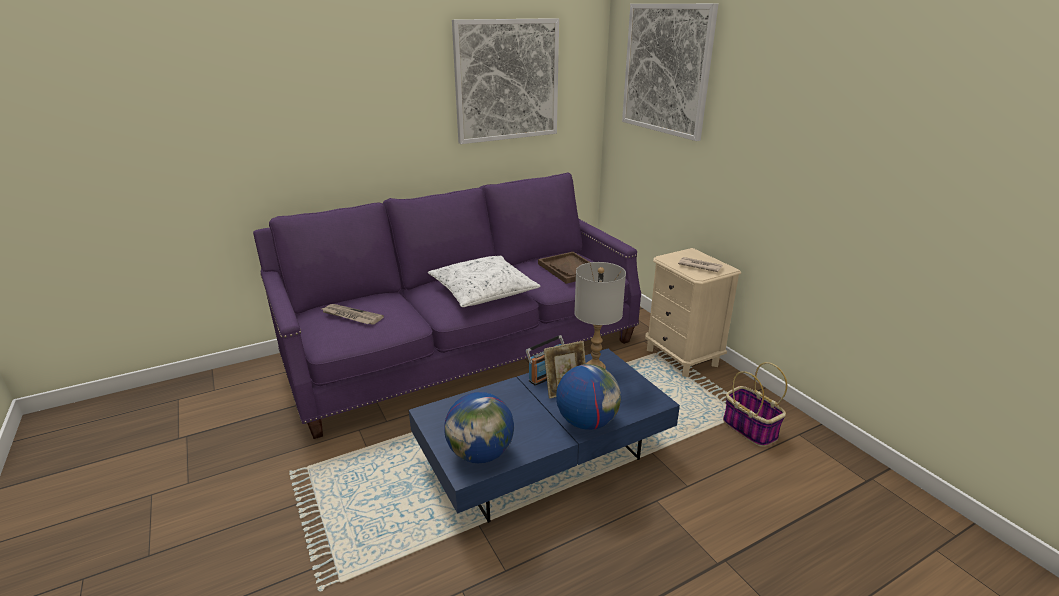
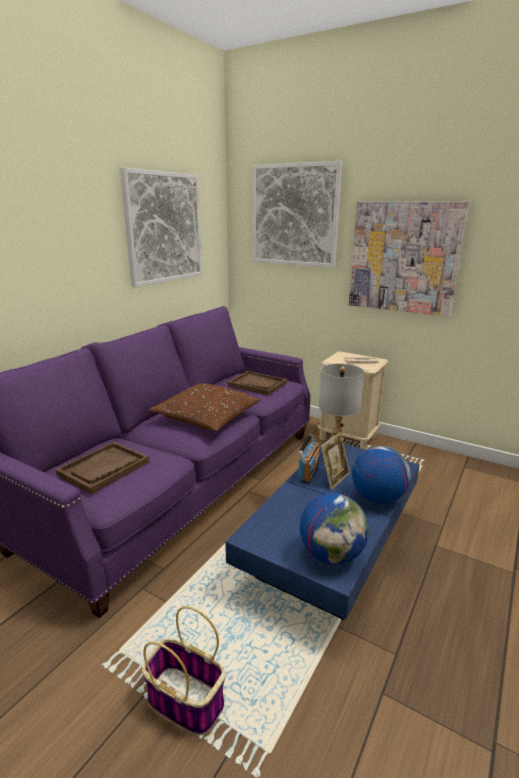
camera: 30 degrees left, 5 degrees down
(351, 316) = (104, 468): newspaper -> brown tray
(483, 291) = (207, 416): white pillow -> brown pillow
(748, 428) = (435, 473): basket -> basket (184, 701)
(773, 139) = (404, 257): none -> picture

